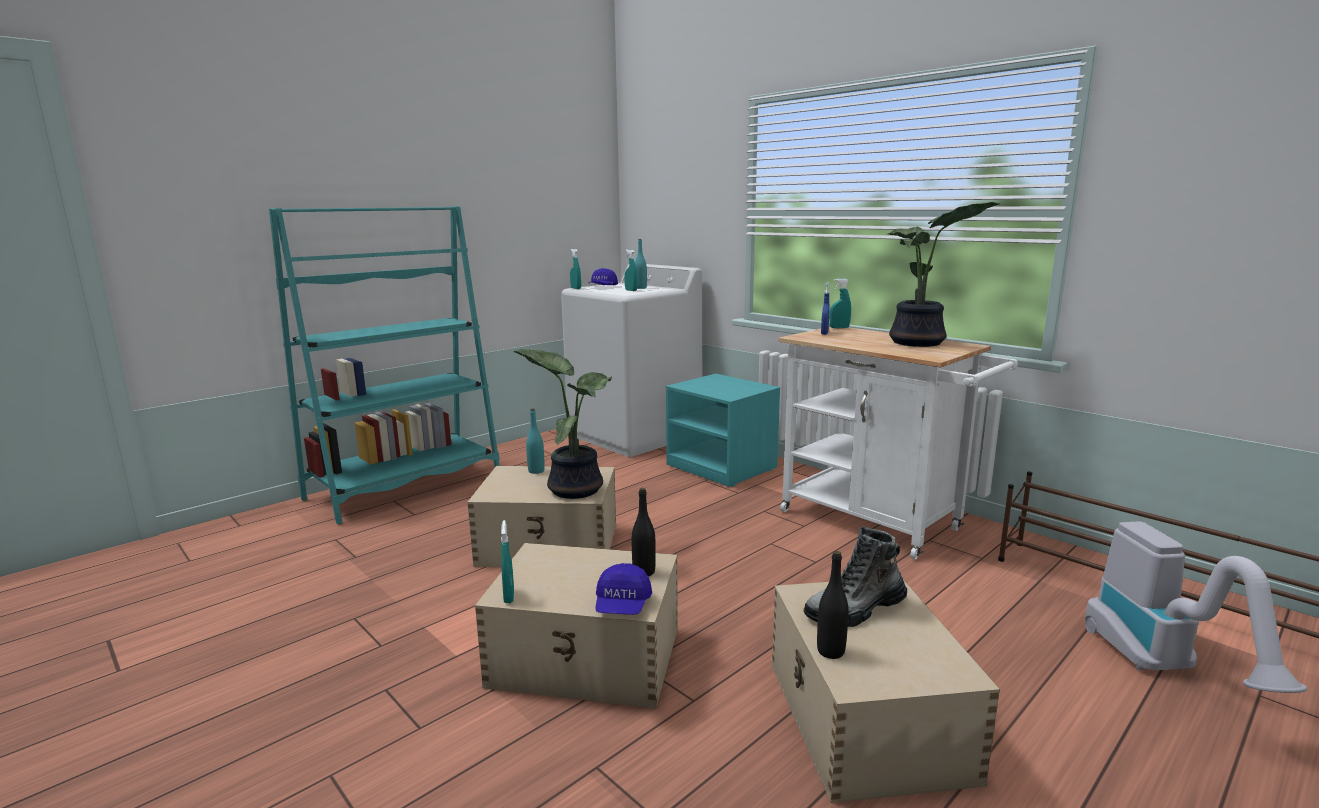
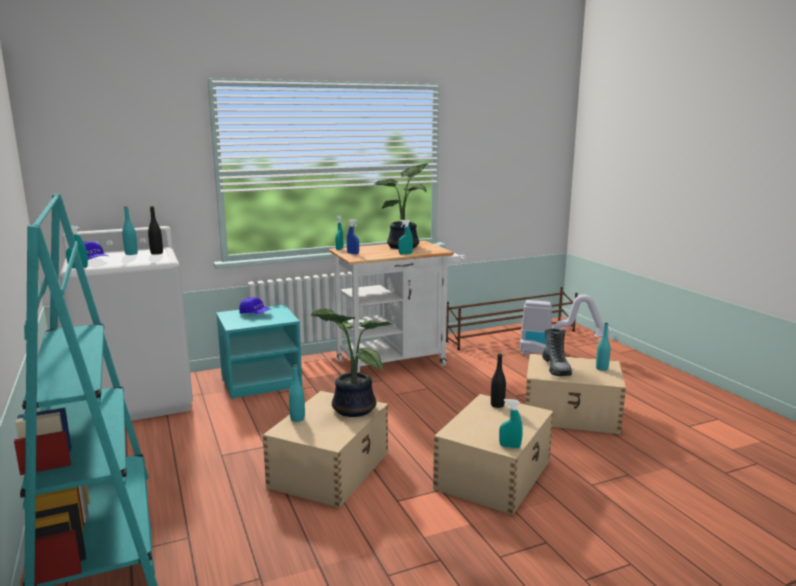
camera: 70 degrees left, 0 degrees up
(622, 606) = (534, 416): blue cap -> blue cap (255, 314)
(631, 290) = (140, 257): turquoise spray bottle -> turquoise spray bottle (405, 254)
(830, 651) = (589, 380): black bottle -> black bottle (156, 253)
(916, 665) = (601, 368): none -> turquoise bottle

